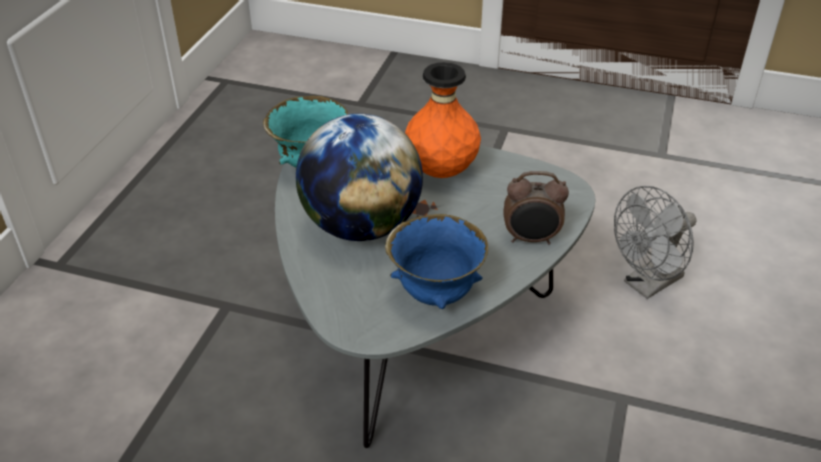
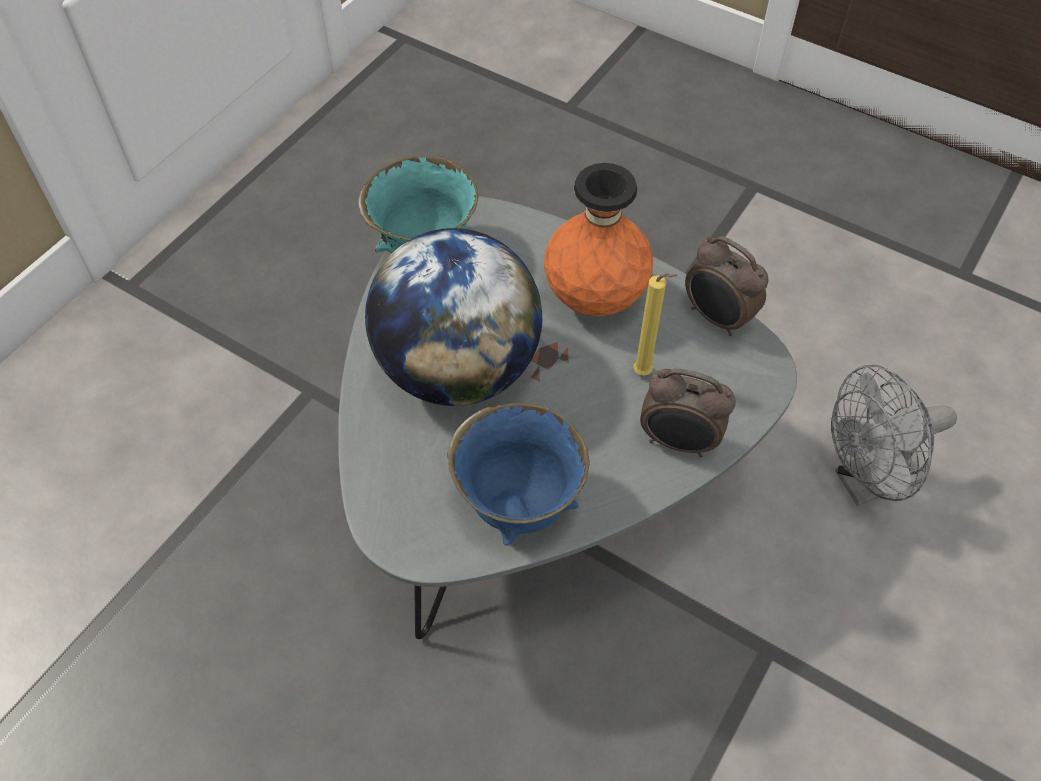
camera: 15 degrees right, 15 degrees up
(492, 206) = (645, 373): none -> yellow candle
(528, 168) = (717, 318): none -> alarm clock

